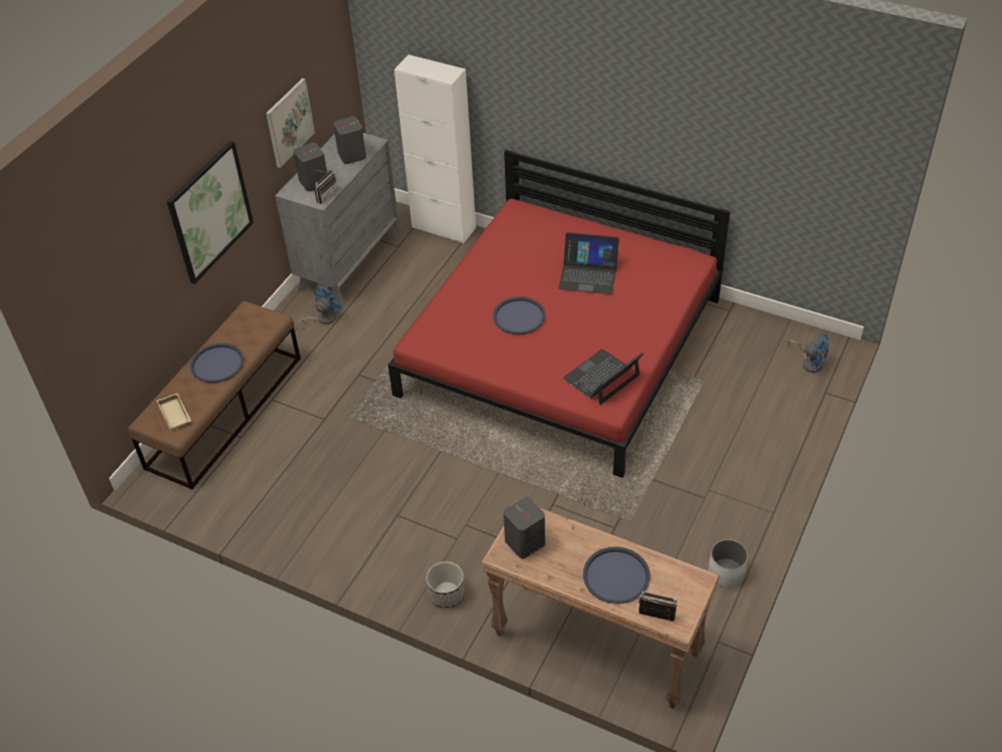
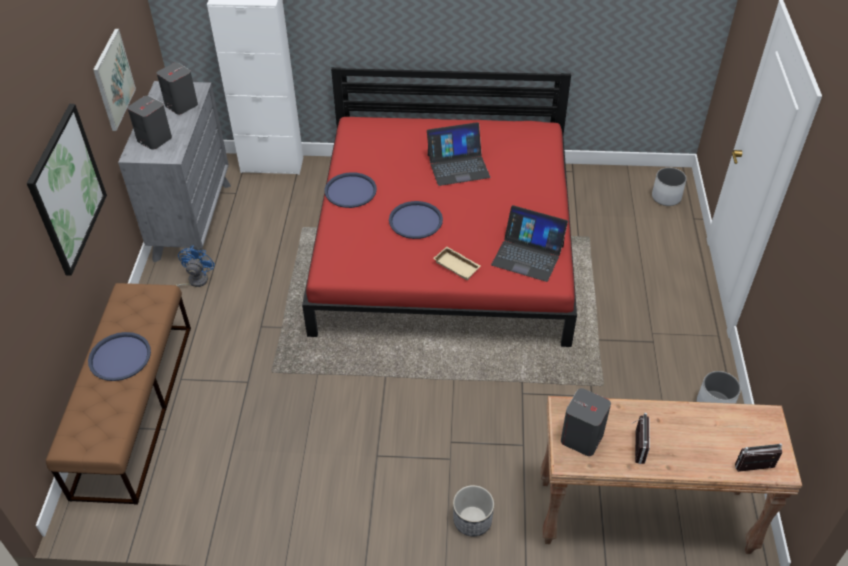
camera: 25 degrees left, 0 degrees up
(176, 414) = (98, 426): beige tray -> beige tray (458, 265)
(325, 195) = (173, 149): radio -> radio (634, 446)
(602, 377) = (528, 255): laptop -> laptop turned 90 degrees counterclockwise
(616, 576) = (691, 441): blue tray -> blue tray (350, 191)
(810, 362) = (666, 197): blue fan -> white planter

